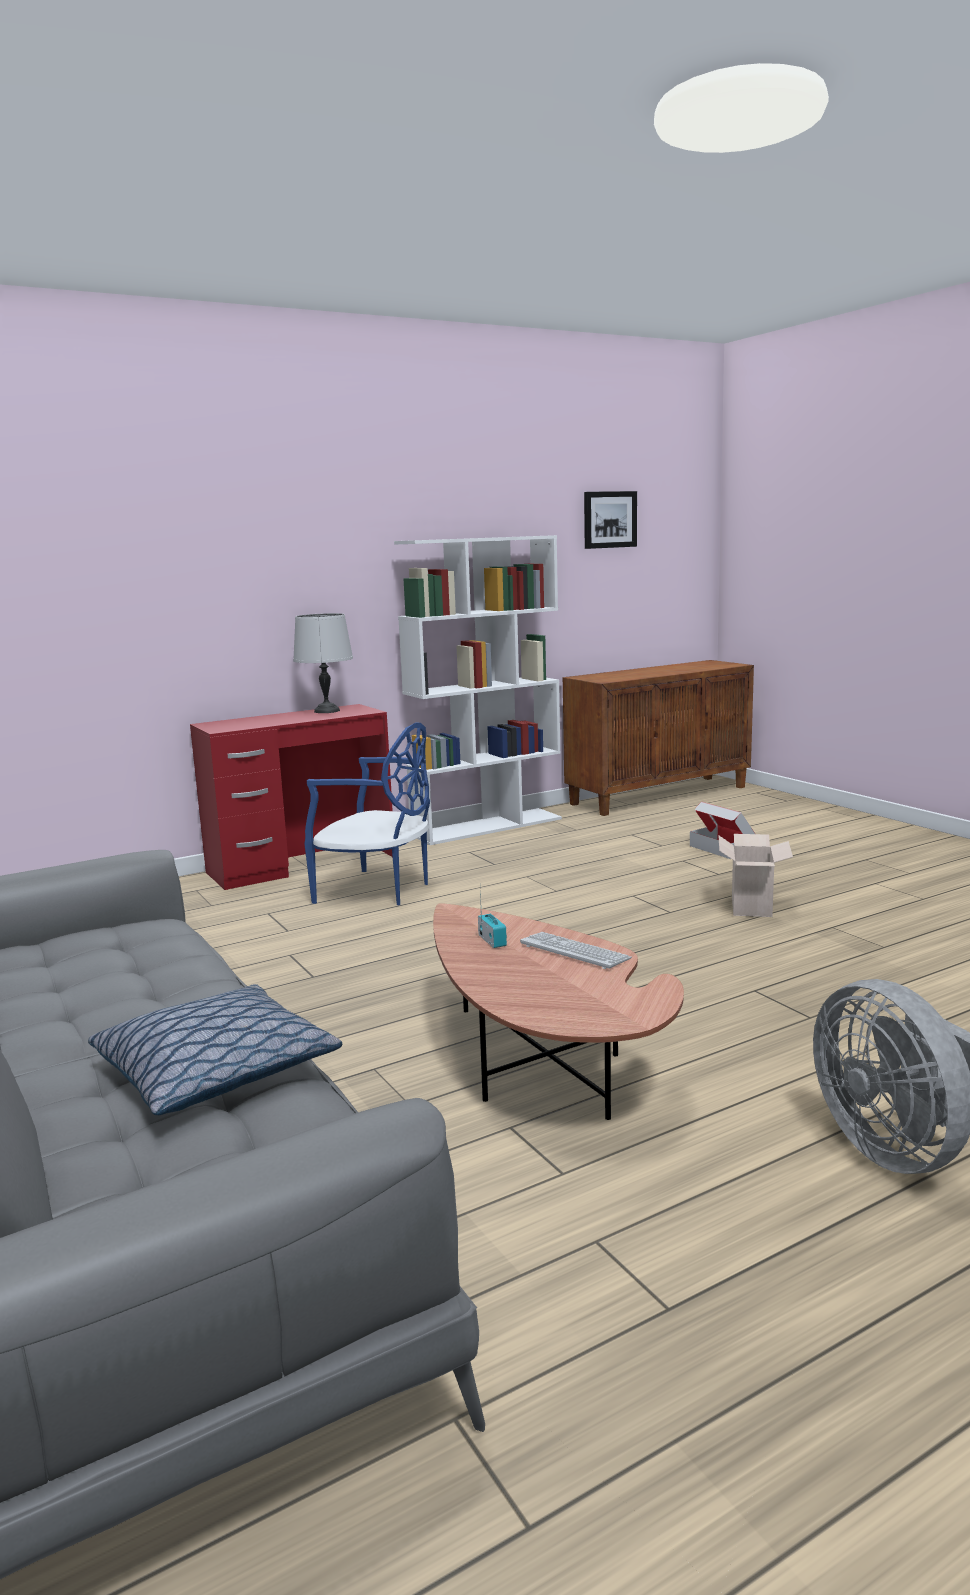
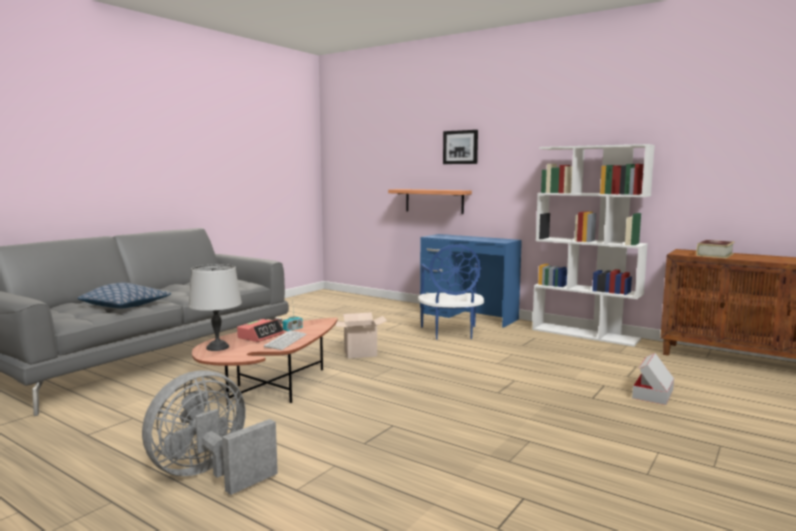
camera: 65 degrees right, 5 degrees down
(167, 657) = (434, 201): none -> shelf
(301, 864) = (468, 316): red desk -> blue desk
(326, 711) = (493, 239): grey table lamp -> grey table lamp (217, 347)
(517, 969) = (261, 336): none -> alarm clock
(609, 519) = (740, 132): picture -> picture (460, 147)
(625, 675) = (715, 254): none -> book
(753, 907) = (536, 413): cardboard box -> cardboard box (359, 354)

